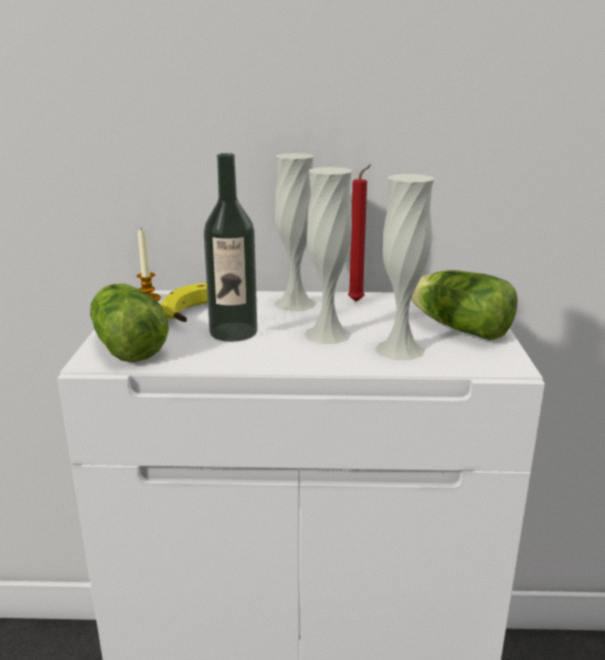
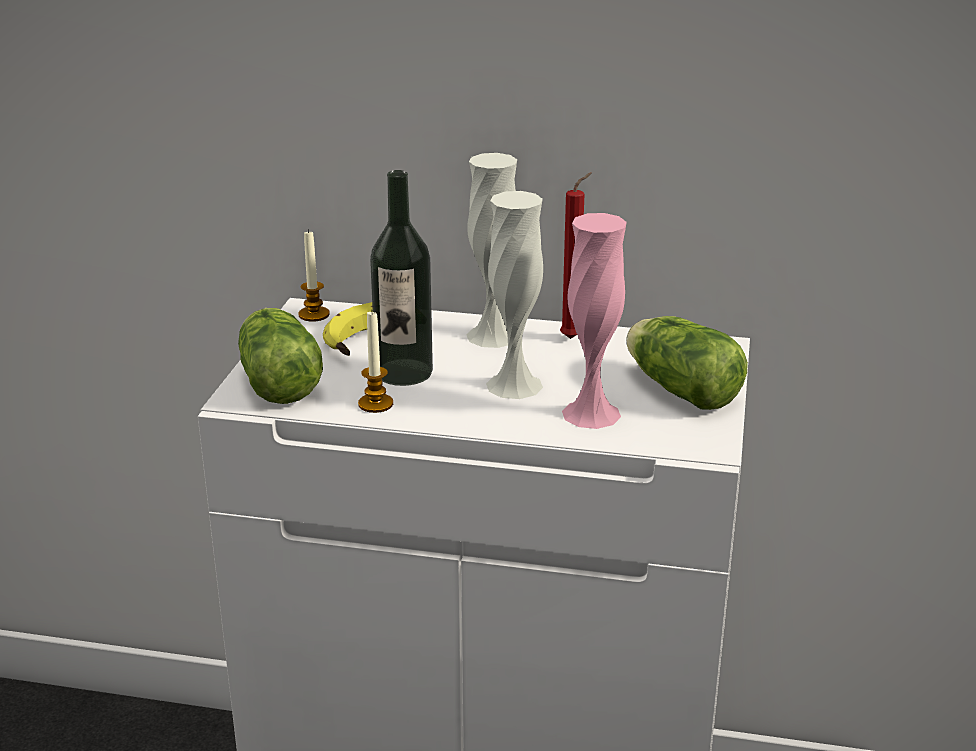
camera: 10 degrees right, 5 degrees up
(217, 356) = (375, 404): none -> candle
(400, 349) = (591, 413): white vase -> pink vase

